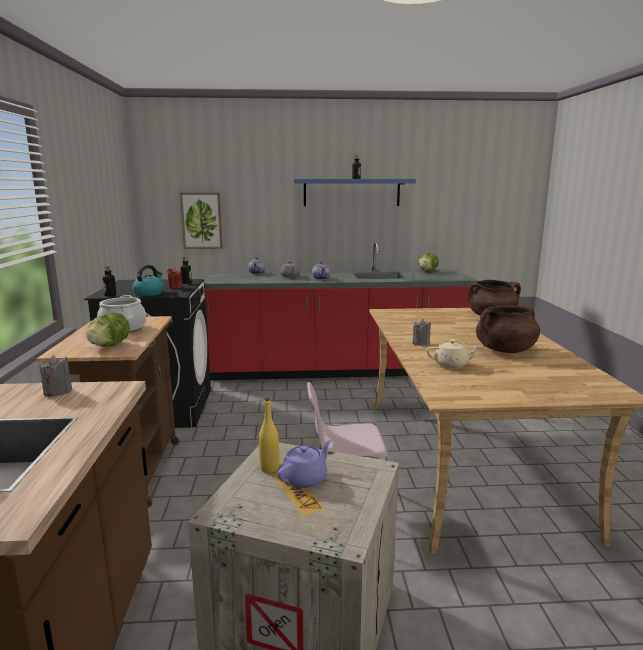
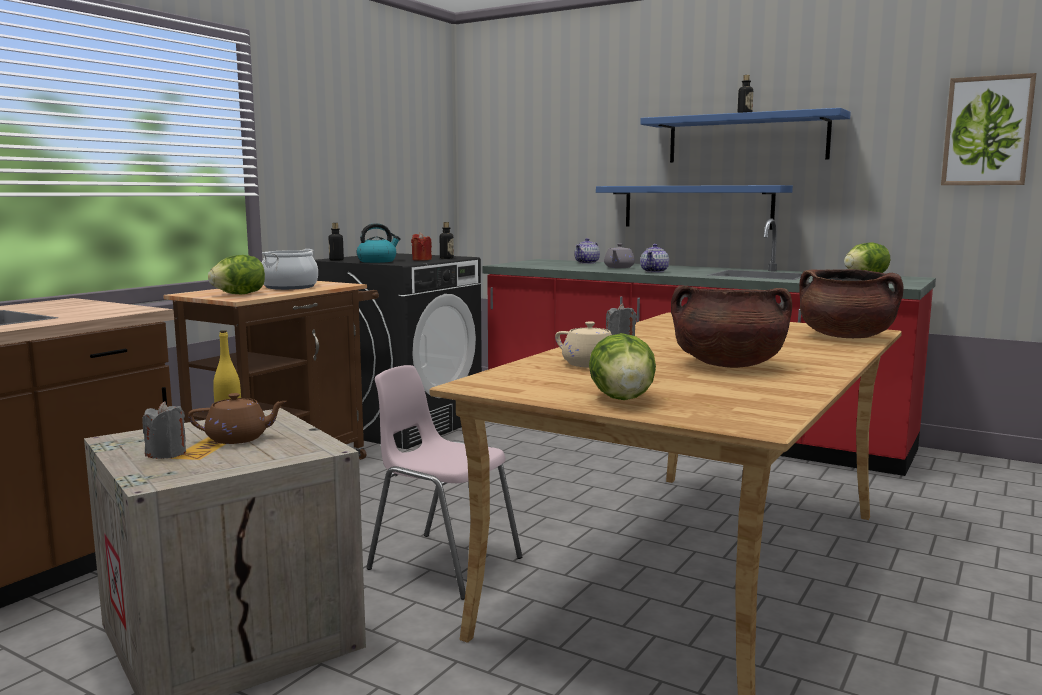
camera: 35 degrees right, 5 degrees down
(58, 392) = (95, 306): grey candle -> grey candle (166, 454)
(201, 220) = (532, 186): picture -> picture (987, 131)
(305, 478) = (239, 438): purple teapot -> brown teapot
(322, 233) = (697, 207): none -> blue shelf
(535, 390) = (622, 399): none -> lettuce

